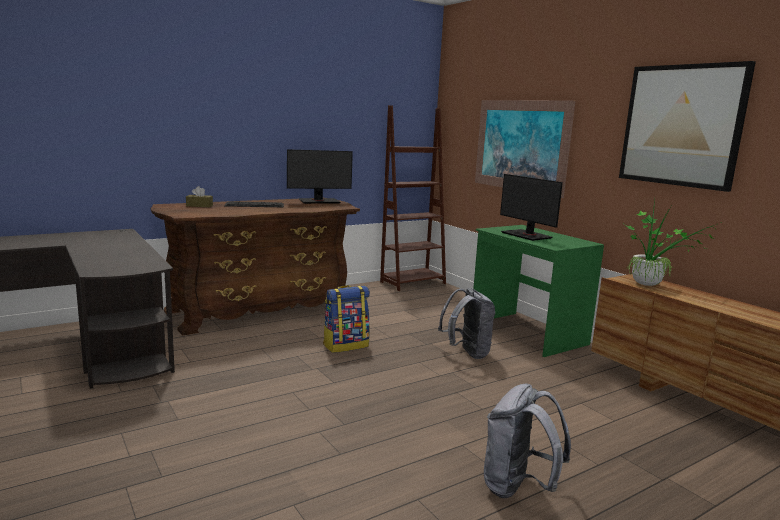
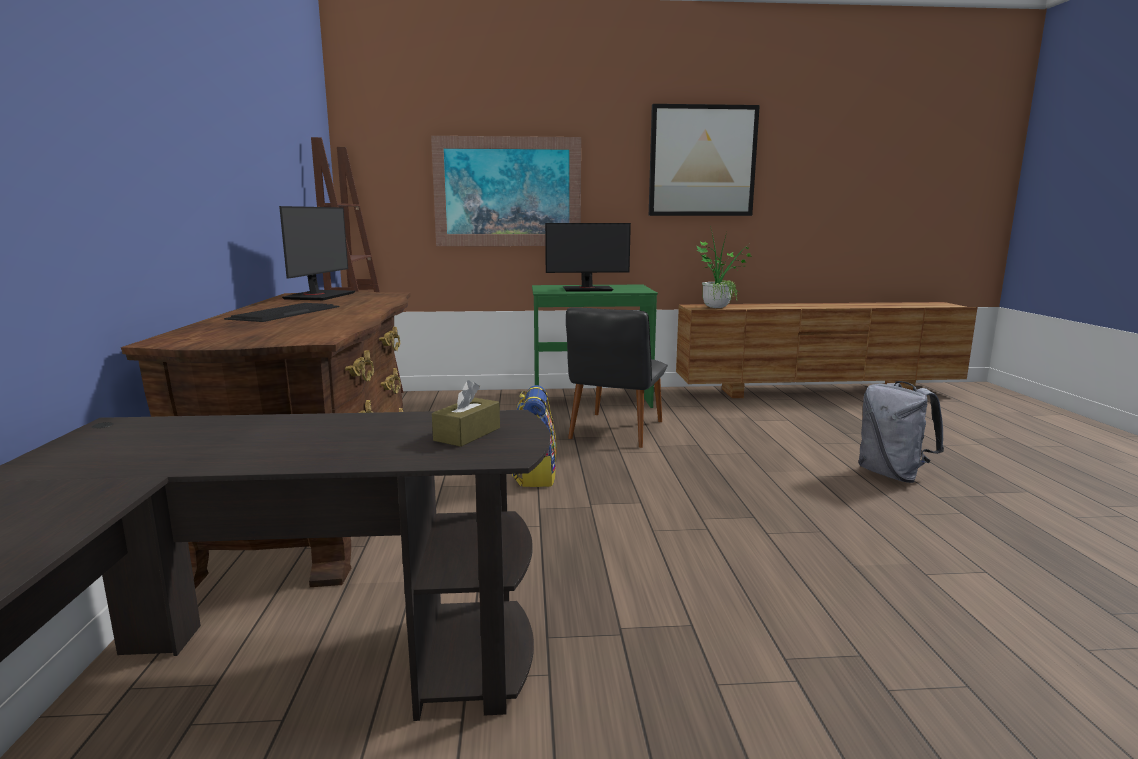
camera: 60 degrees left, 0 degrees up
(199, 206) = (225, 329): brown tissue box -> brown tissue box (467, 434)
(466, 353) = (616, 429): grey backpack -> black chair

